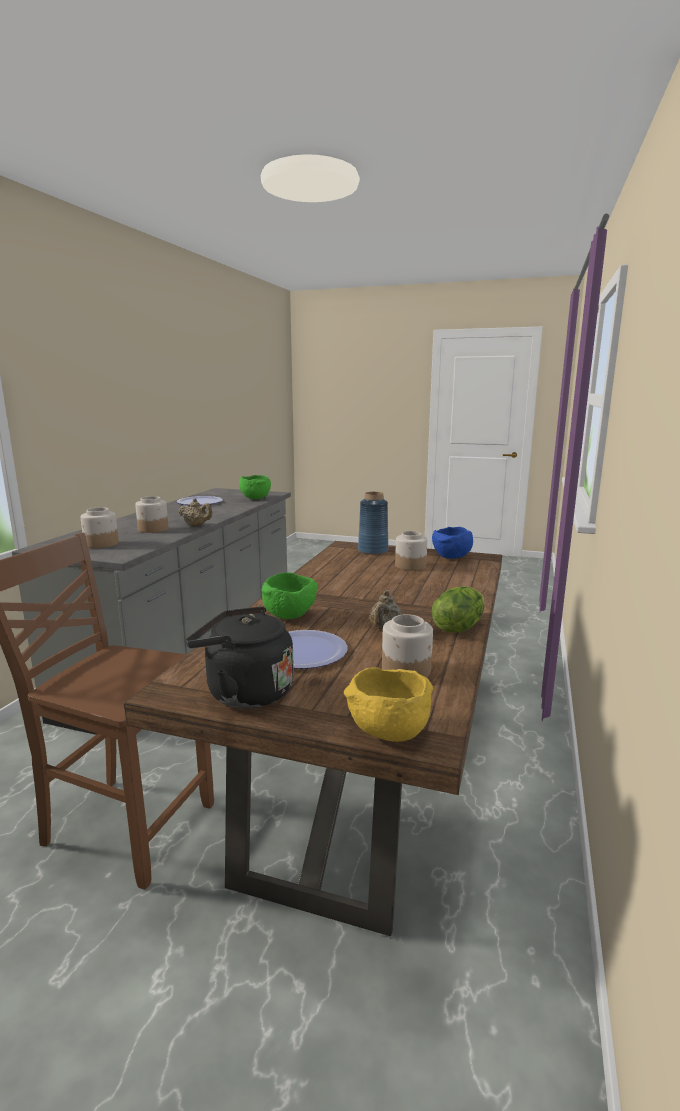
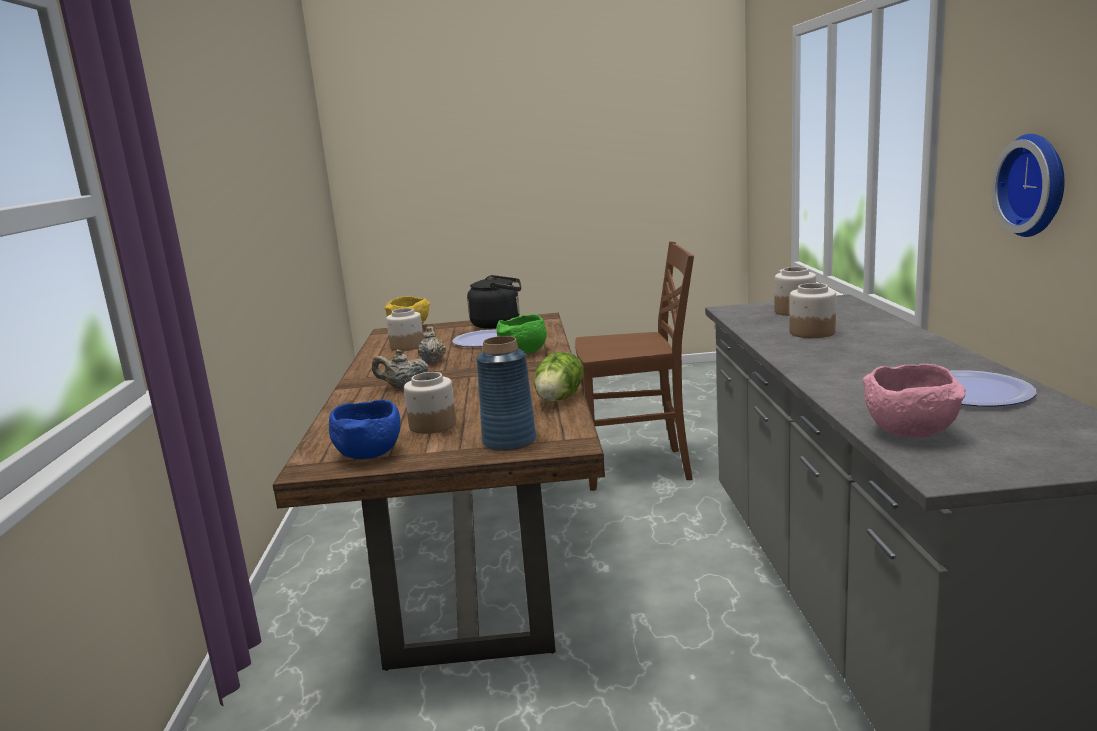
camera: 160 degrees right, 0 degrees up
(97, 429) = (1036, 185): none -> wall clock
(196, 525) = (777, 347): beige teapot -> beige teapot (402, 387)
(255, 498) = (912, 433): green bowl -> pink bowl
(458, 627) = (369, 373): lettuce -> lettuce (560, 398)

